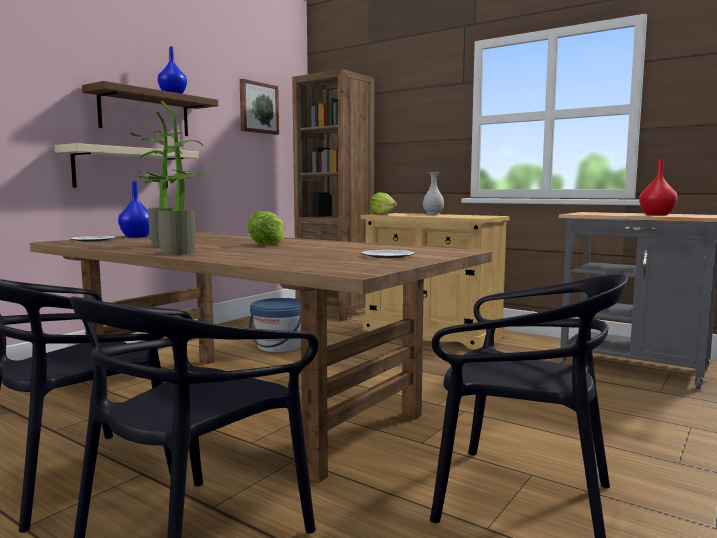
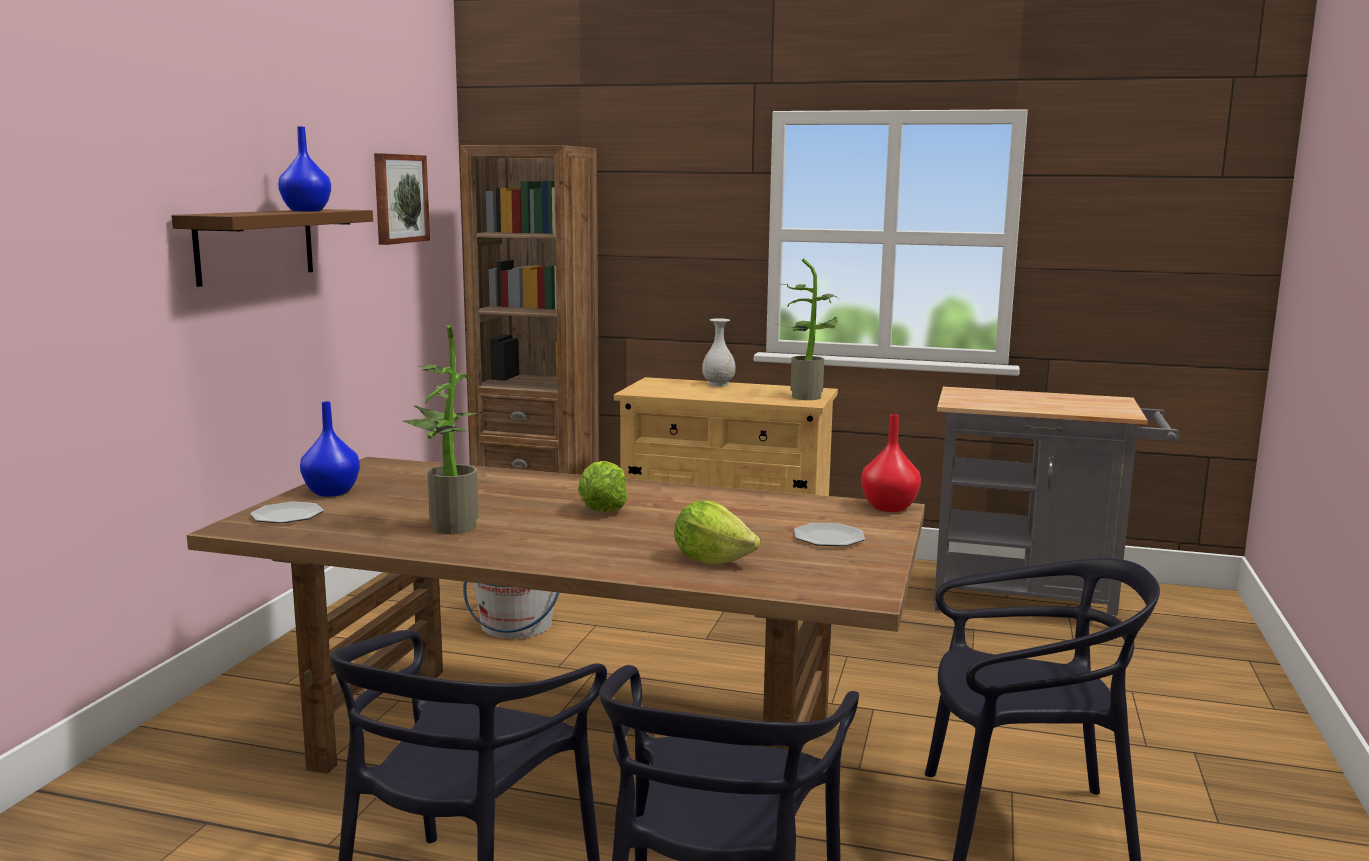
camera: 20 degrees left, 5 degrees up
(122, 168) = (230, 351): beige shelf -> none
(182, 252) = (533, 553): potted plant -> potted plant (807, 396)
(383, 214) = (644, 389): lettuce -> lettuce (712, 560)
(656, 215) = (1056, 404): red vase -> red vase (888, 507)

